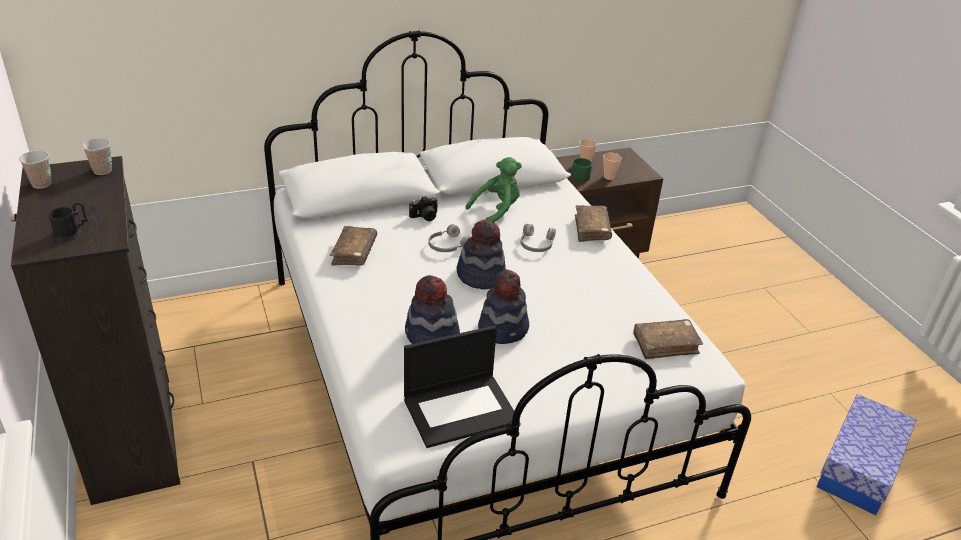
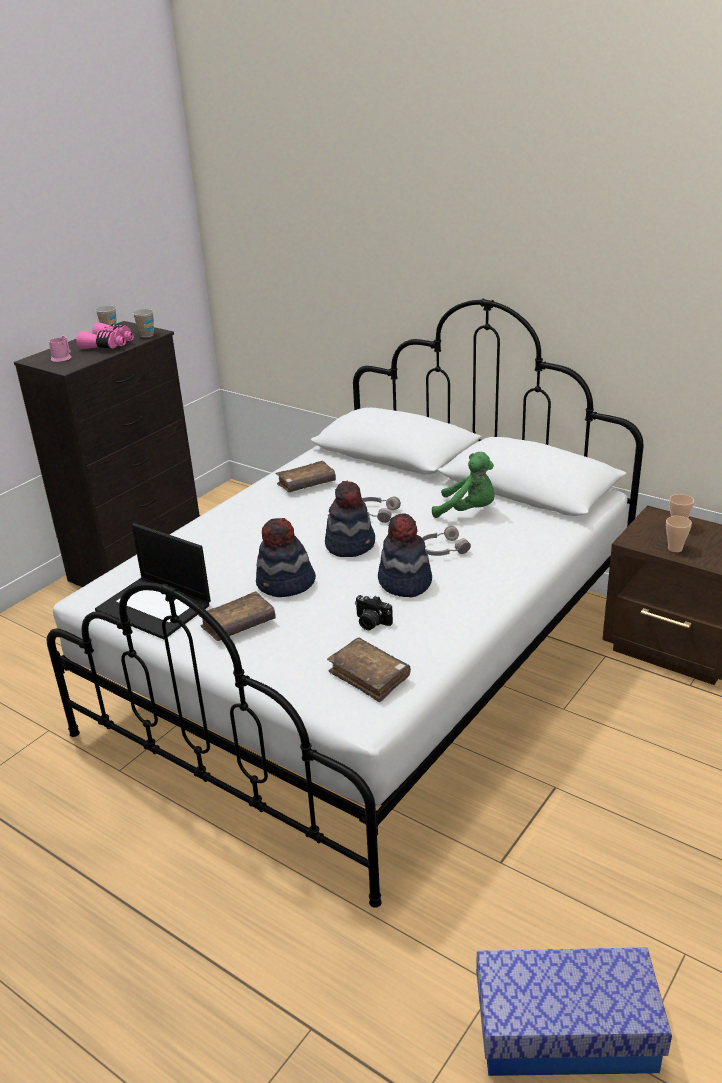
camera: 60 degrees right, 5 degrees down
(71, 233) = (63, 358): black mug -> pink mug
(87, 197) = (109, 345): none -> pink binoculars
(425, 217) = (403, 487): camera -> camera (371, 623)
(432, 336) = (235, 558): hat -> hat (404, 582)
(582, 176) = (645, 534): green mug -> none
(592, 229) = (518, 566): brown book -> brown book (238, 625)

